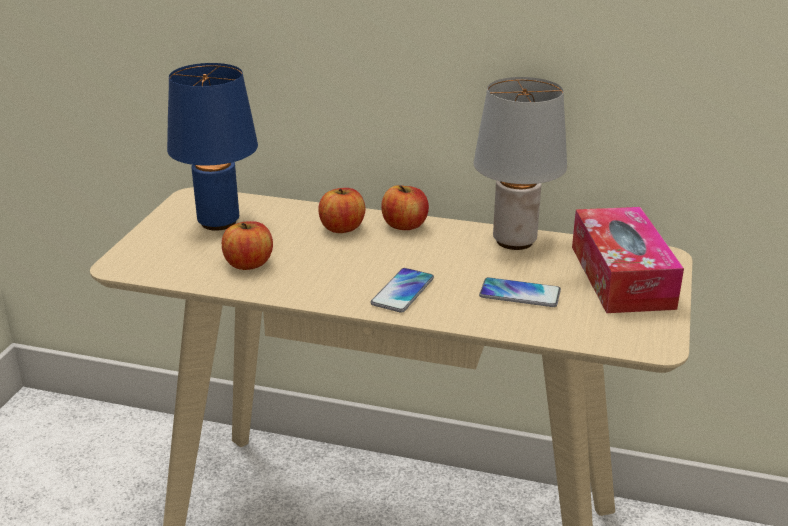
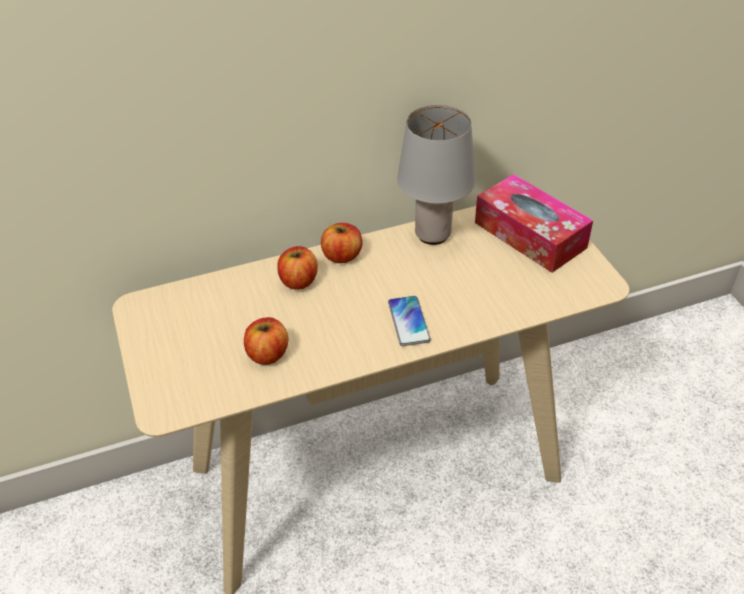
camera: 35 degrees left, 15 degrees up
(219, 222) = (193, 322): blue table lamp -> none
(520, 294) = (485, 283): phone -> none

